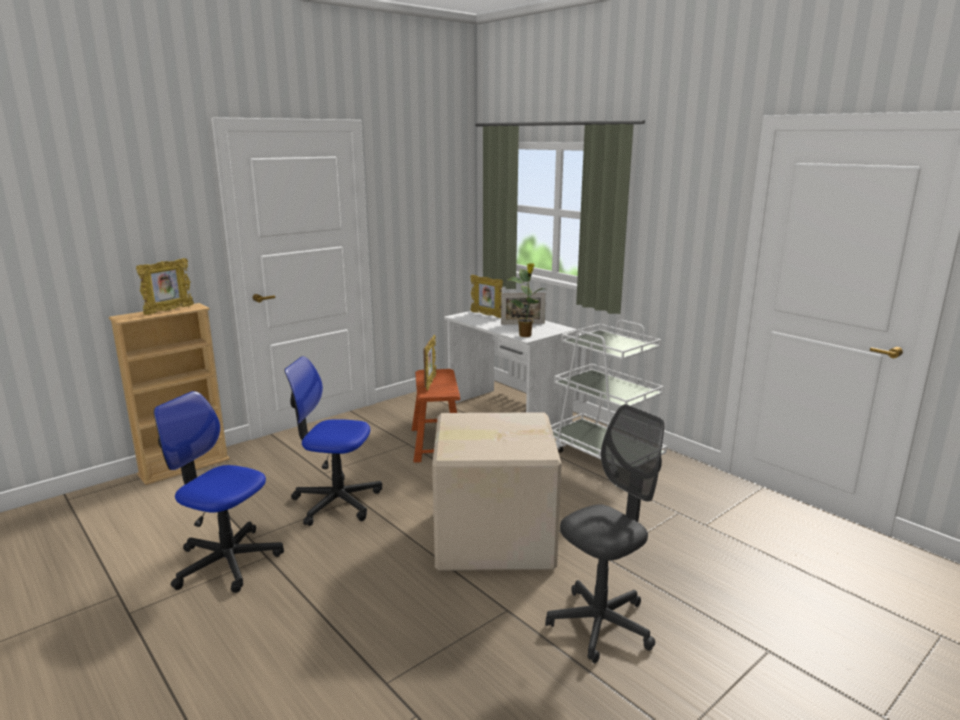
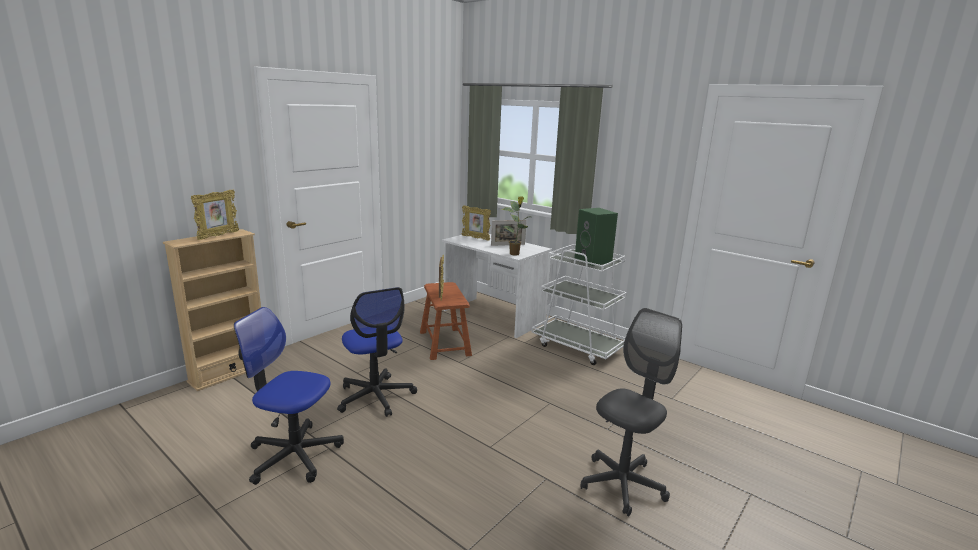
camera: 10 degrees left, 0 degrees up
(336, 502) = (375, 396): office chair -> office chair turned 120 degrees counterclockwise
(492, 536) = (514, 418): cardboard box -> none
(619, 344) = (594, 260): none -> green speaker

